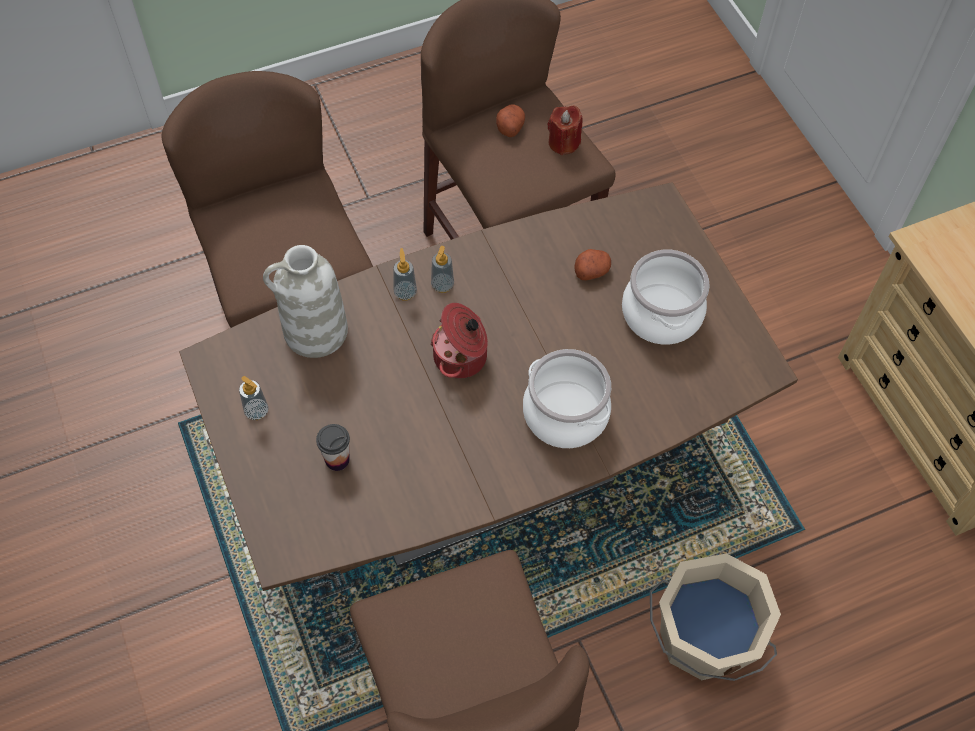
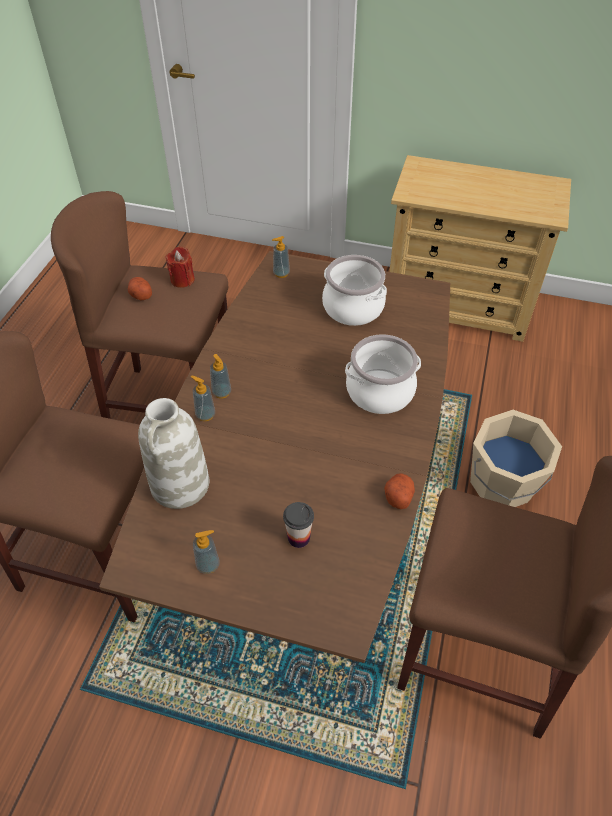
camera: 50 degrees left, 10 degrees down
(462, 357) = (287, 416): cooking pot -> none
(591, 270) = (290, 318): potato -> potato (398, 496)
(648, 217) = (281, 273): none -> soap dispenser

